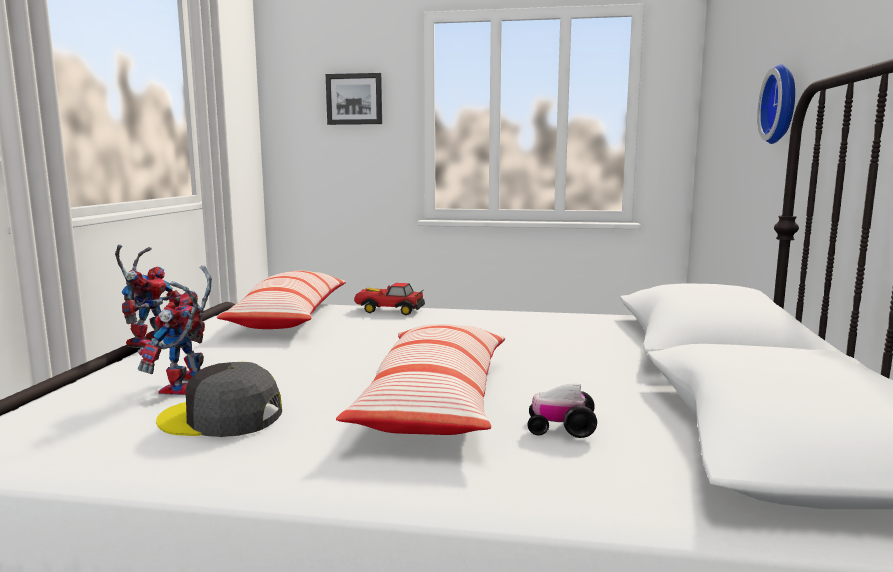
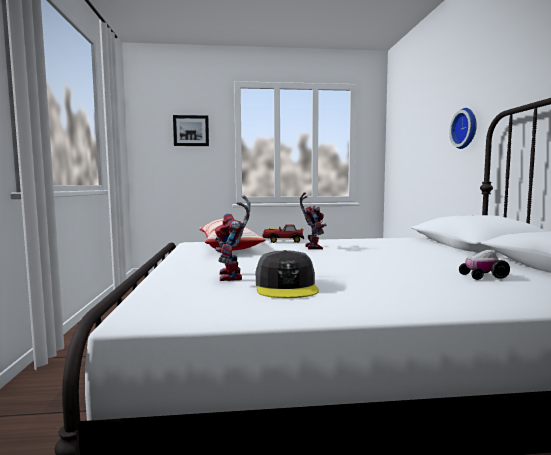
camera: 15 degrees left, 5 degrees down
(150, 341) = (161, 259): toy robot -> toy robot (311, 247)
(221, 418) = (286, 287): grey cap -> grey cap turned 90 degrees counterclockwise
(435, 401) = (394, 272): pillow -> none

